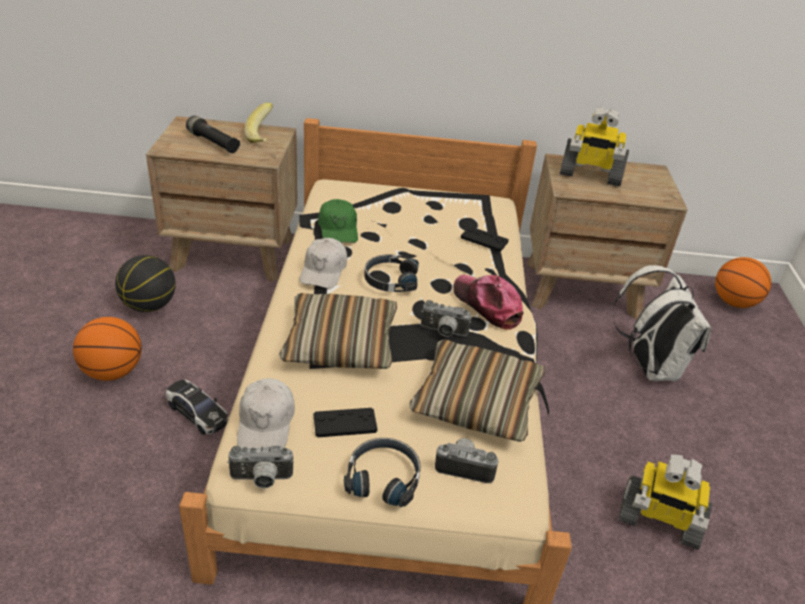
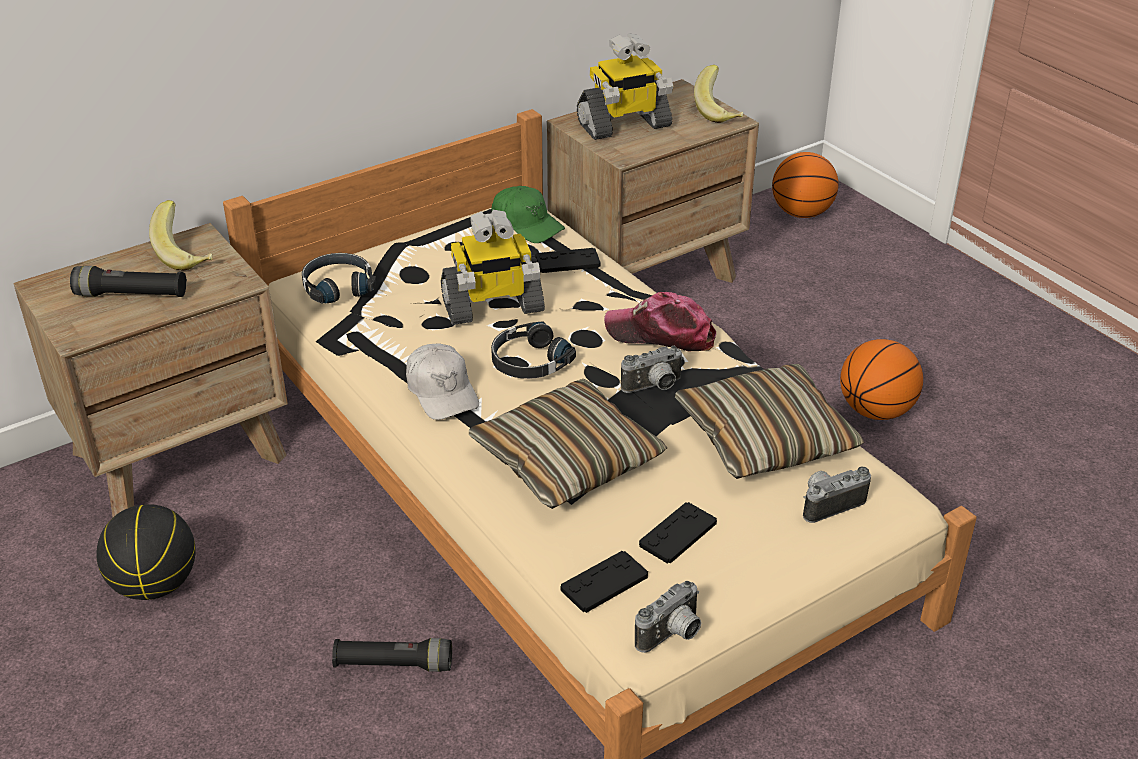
camera: 35 degrees left, 0 degrees up
(113, 372) = (221, 689): basketball -> basketball (875, 411)
(197, 412) = (394, 664): toy car -> black flashlight
(266, 423) = (604, 583): white cap -> black game controller
(338, 229) = (392, 334): green cap -> green cap (527, 224)
(383, 477) = (774, 558): black headphones -> black headphones (338, 286)
(648, 366) = (794, 327): white backpack -> none
(658, 520) = (947, 473): toy robot -> toy robot (492, 307)
(667, 192) = (720, 112): none -> banana

